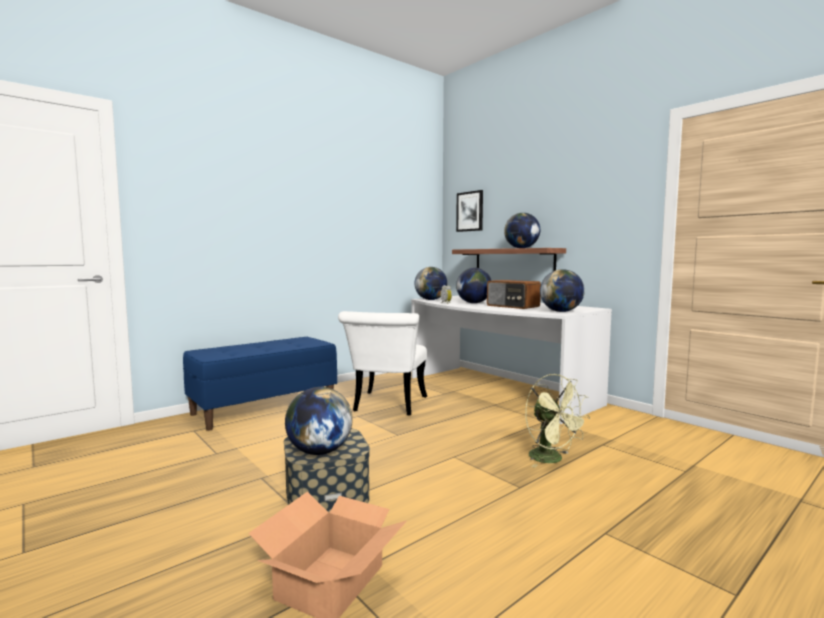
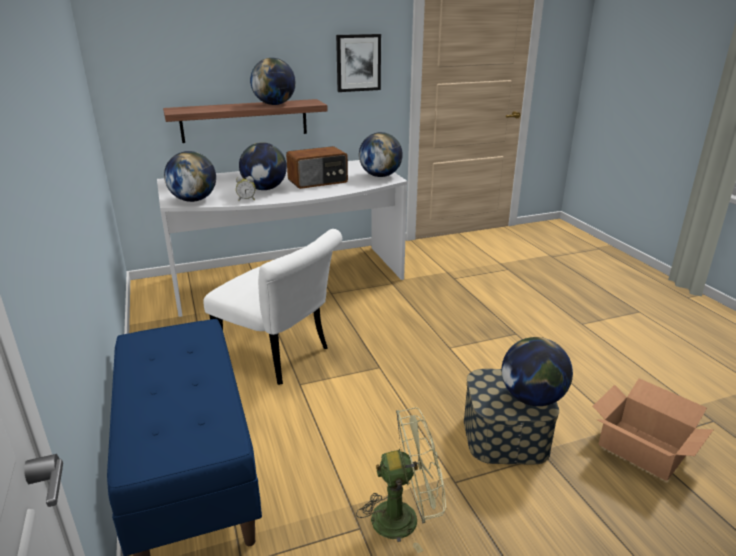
camera: 70 degrees left, 20 degrees up
(470, 211) = (151, 47): picture -> picture (358, 63)
(552, 459) = (473, 306): green fan -> green fan (405, 517)

